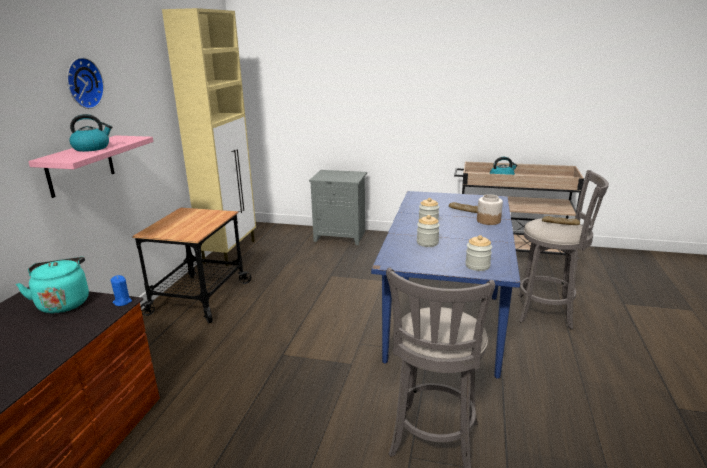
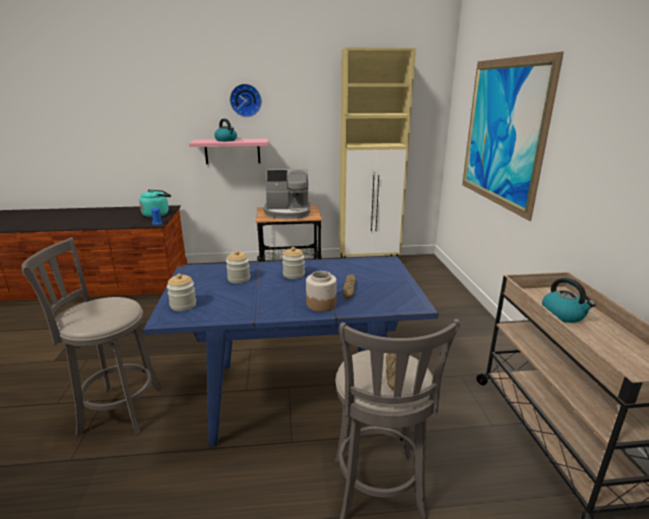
camera: 70 degrees right, 0 degrees up
(188, 223) = (288, 212): none -> coffee machine
(341, 236) = (452, 299): grey nightstand -> none
(345, 85) = (502, 133): none -> picture

